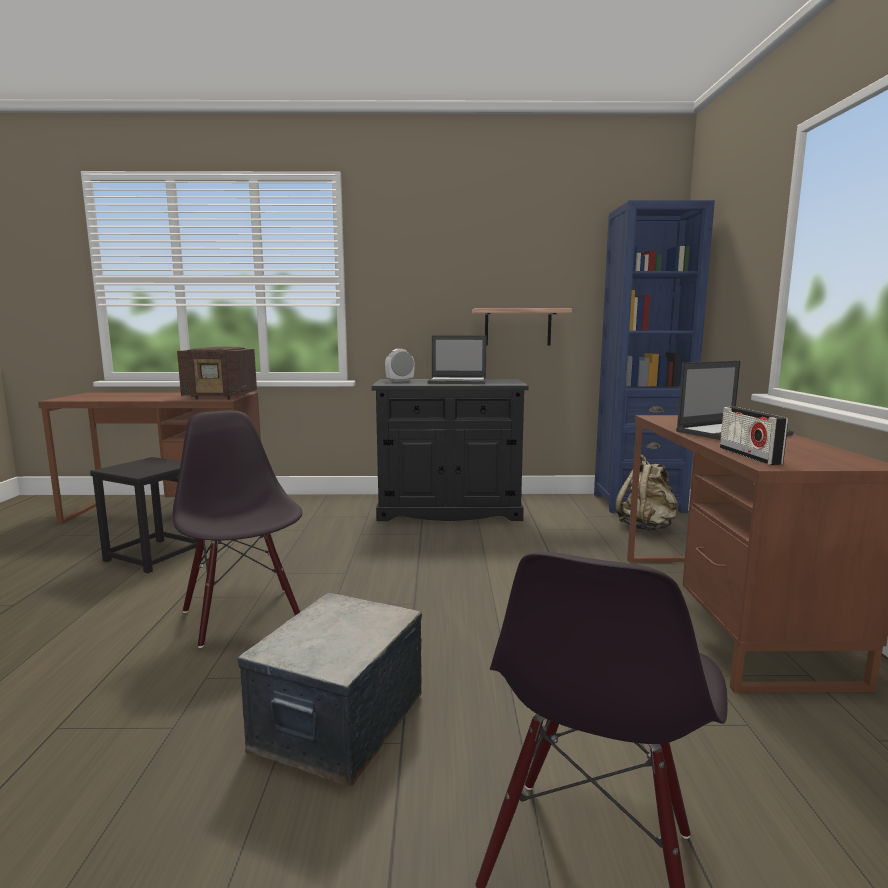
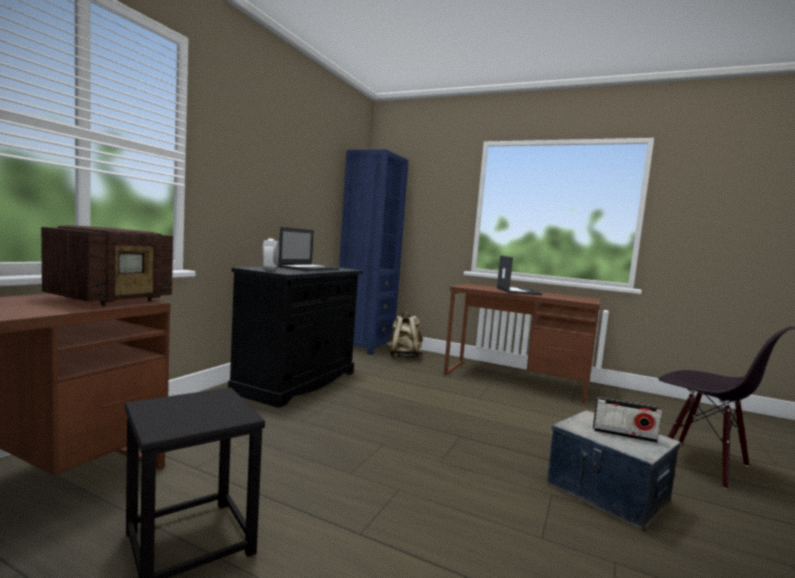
camera: 65 degrees left, 5 degrees down
(244, 615) = (435, 503): black chair -> none
(517, 327) = (302, 223): shelf -> none
(749, 456) = (571, 299): radio -> radio (624, 434)

